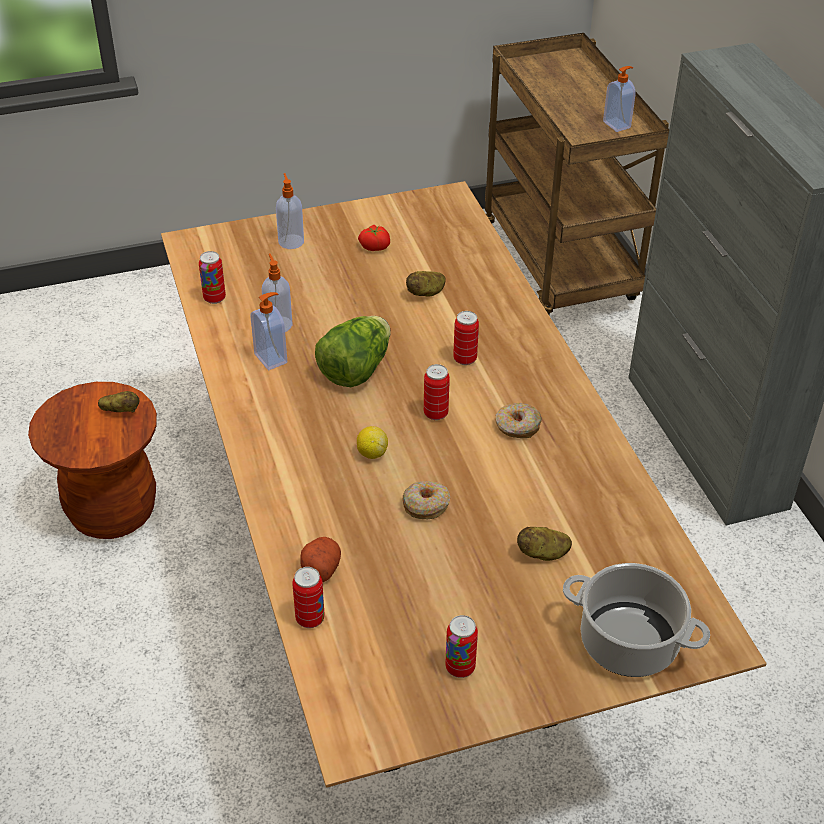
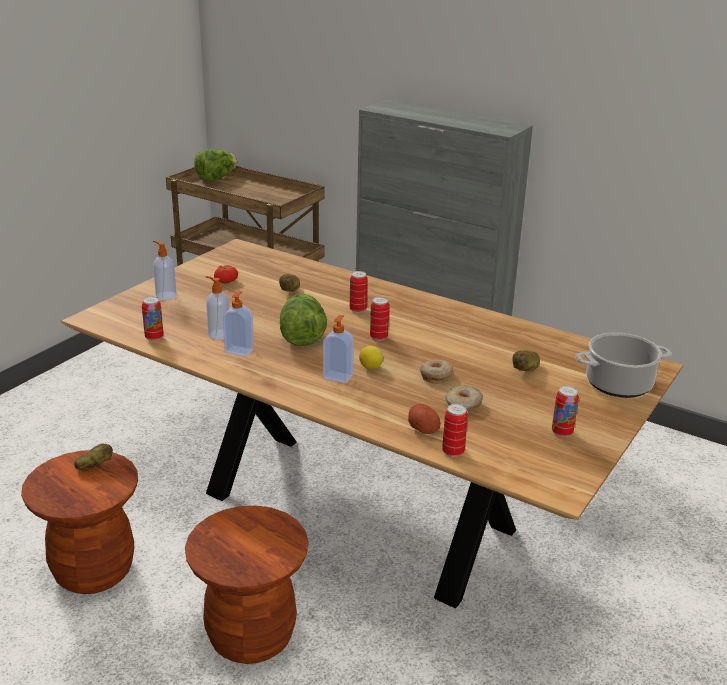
camera: 40 degrees left, 15 degrees down
(170, 669) = (251, 636): none -> brown stool
(517, 427) = (431, 326): donut -> donut (463, 404)
(568, 63) = (216, 178): none -> lettuce
(617, 124) = (284, 195): soap dispenser -> soap dispenser (338, 376)

